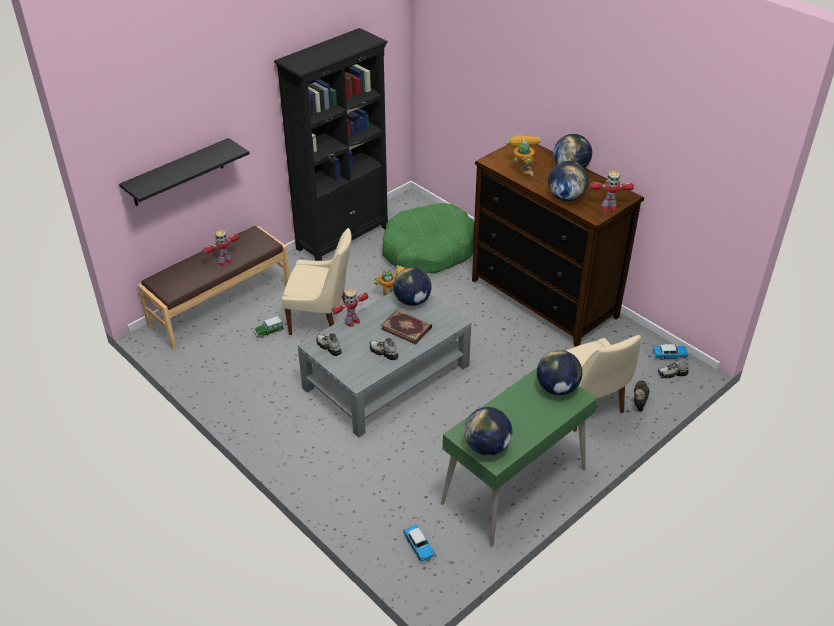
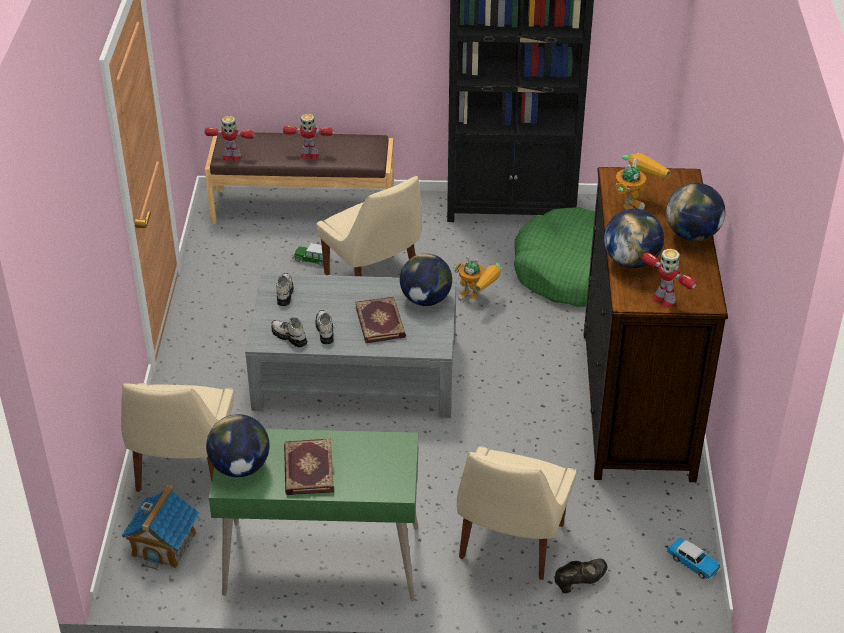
camera: 45 degrees right, 0 degrees up
(178, 173) = (288, 26): black shelf -> none
(352, 322) = (339, 283): toy robot -> toy robot (231, 157)
(369, 499) = (183, 471): none -> beige chair
(419, 547) = (164, 544): toy car -> toy house
(522, 421) = (307, 469): none -> book
(557, 388) = (390, 465): globe -> none
(672, 373) = (664, 583): shoe -> shoe (289, 337)

